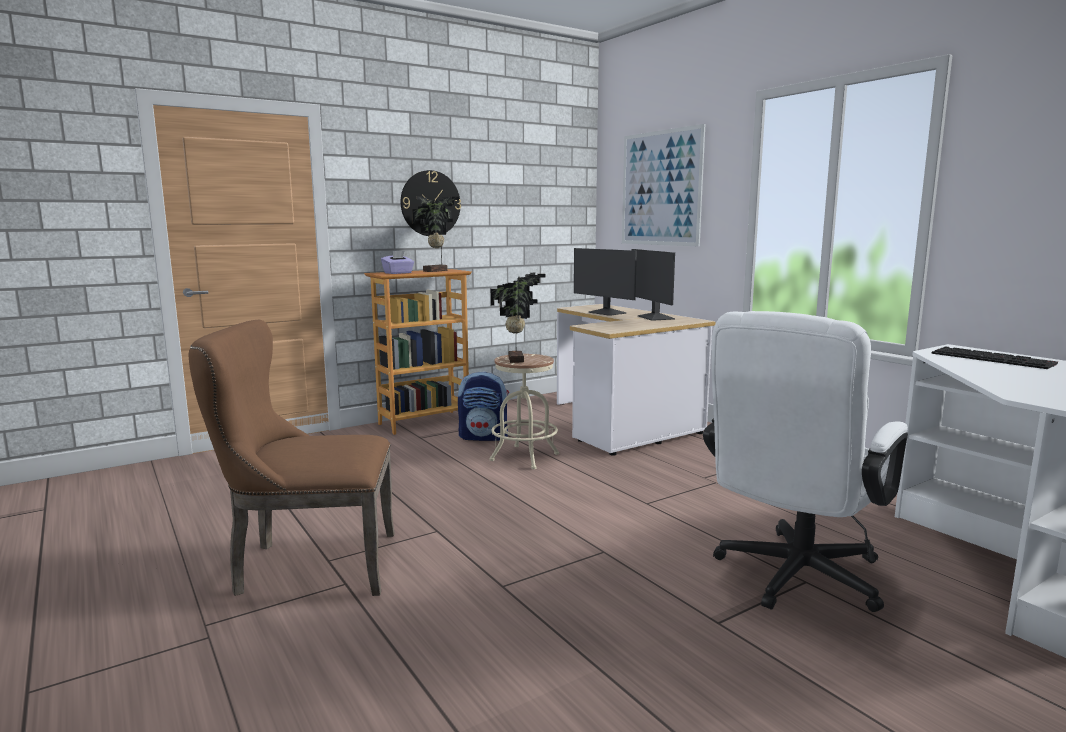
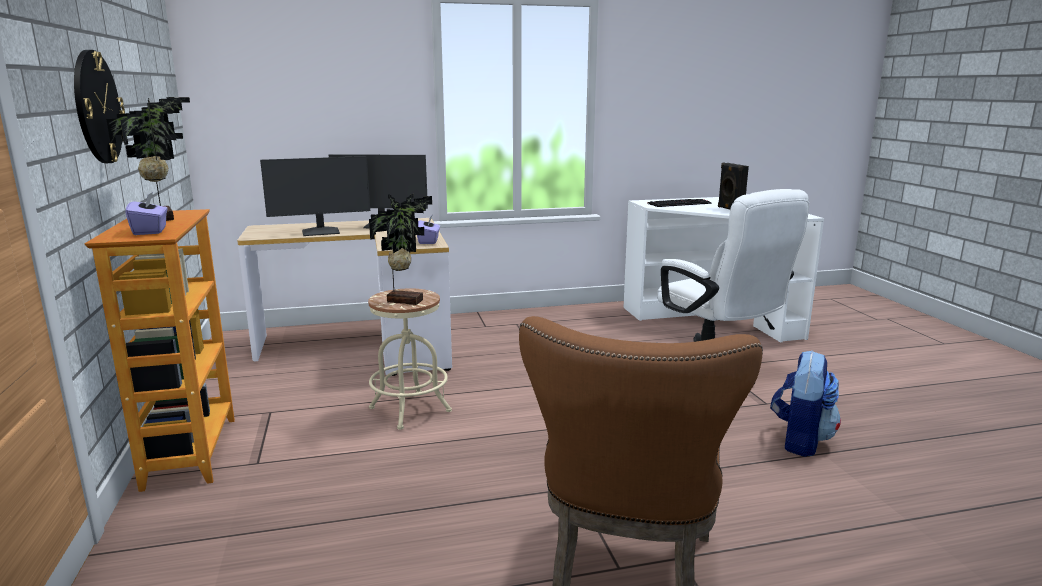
camera: 70 degrees left, 5 degrees up
(484, 437) = (314, 420): backpack -> backpack (800, 440)
(620, 329) = (429, 241): none -> purple tissue box
(660, 188) = (306, 82): picture -> none
(1022, 377) = (729, 209): none -> black speaker

